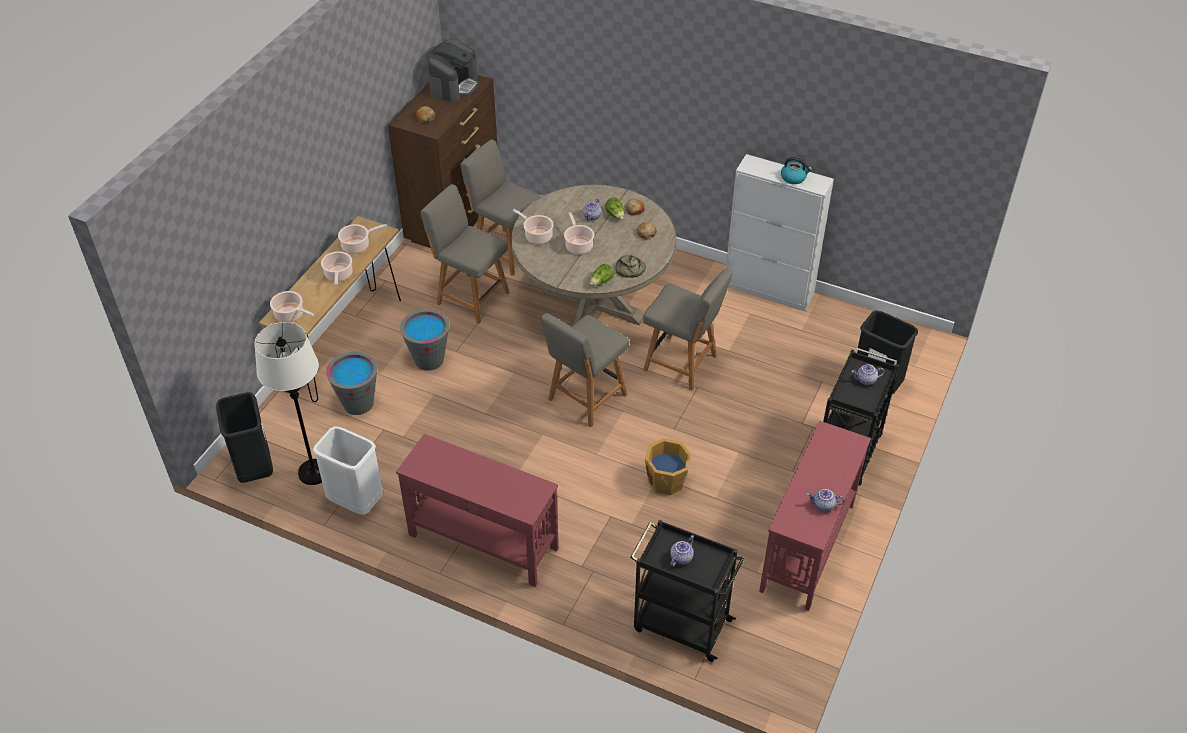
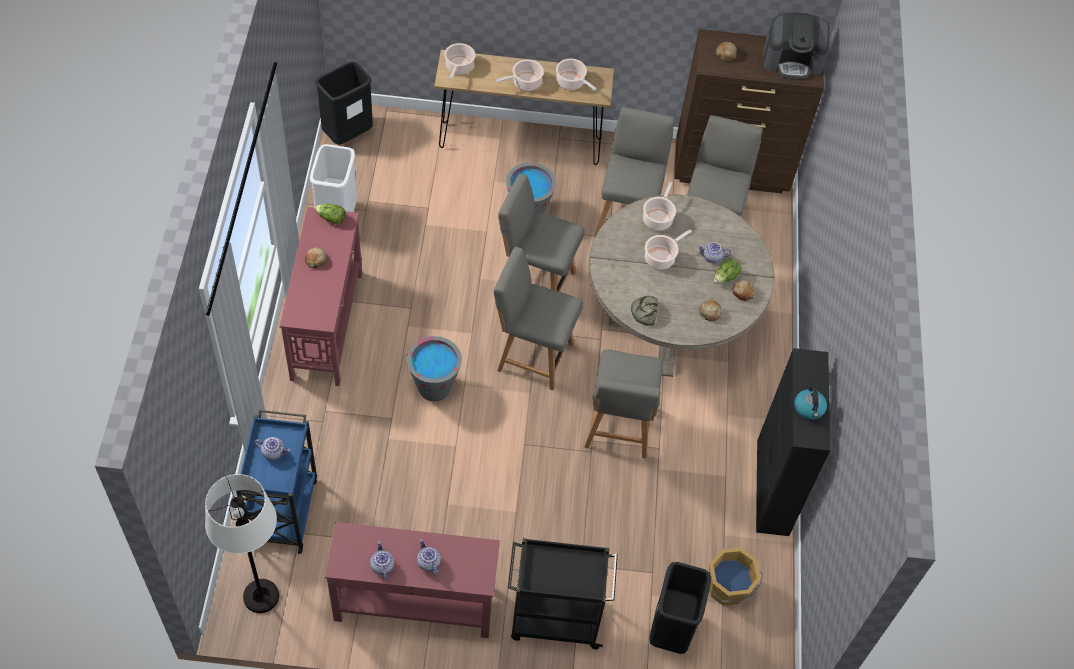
camera: 65 degrees right, 10 degrees up
(313, 473) = (359, 175): white floor lamp -> white floor lamp (261, 596)
(358, 403) = (451, 178): grey bucket -> grey bucket (434, 387)
(466, 478) = (316, 260): none -> bread
(509, 376) = (535, 283): none -> grey chair
(601, 281) = (616, 292): lettuce -> lettuce (331, 218)
(667, 481) = (453, 455): orange bucket -> orange bucket (727, 588)
(680, 624) = (284, 510): black cart -> blue cart
(769, 290) = (772, 488): white cabinet -> black cabinet
(866, 380) = (572, 574): teapot -> teapot (428, 563)

